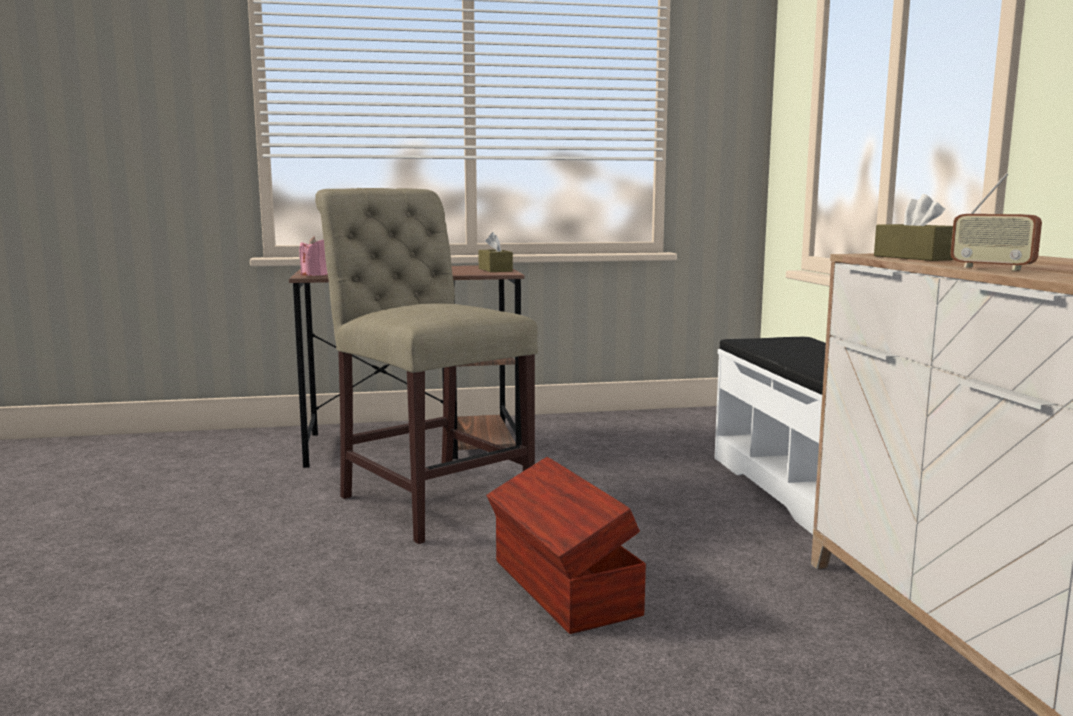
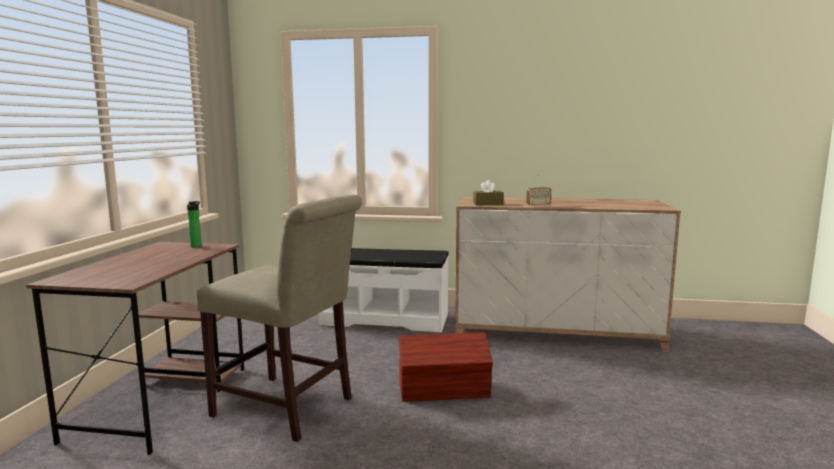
camera: 70 degrees left, 0 degrees up
(314, 275) = (124, 282): pink candle -> none
(430, 499) = (288, 409): beige chair -> beige chair turned 135 degrees counterclockwise
(495, 270) = (196, 246): brown tissue box -> bottle

